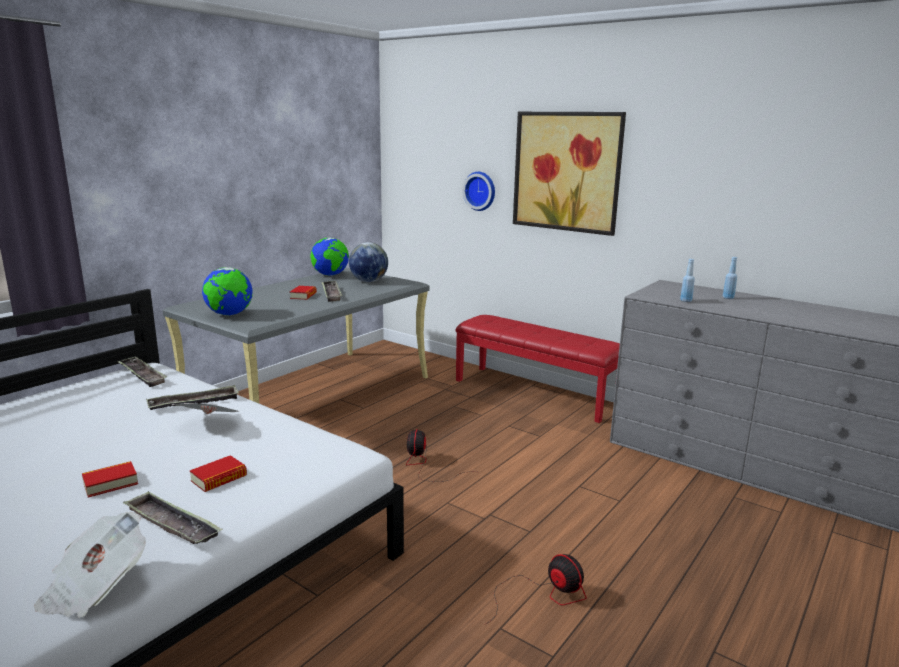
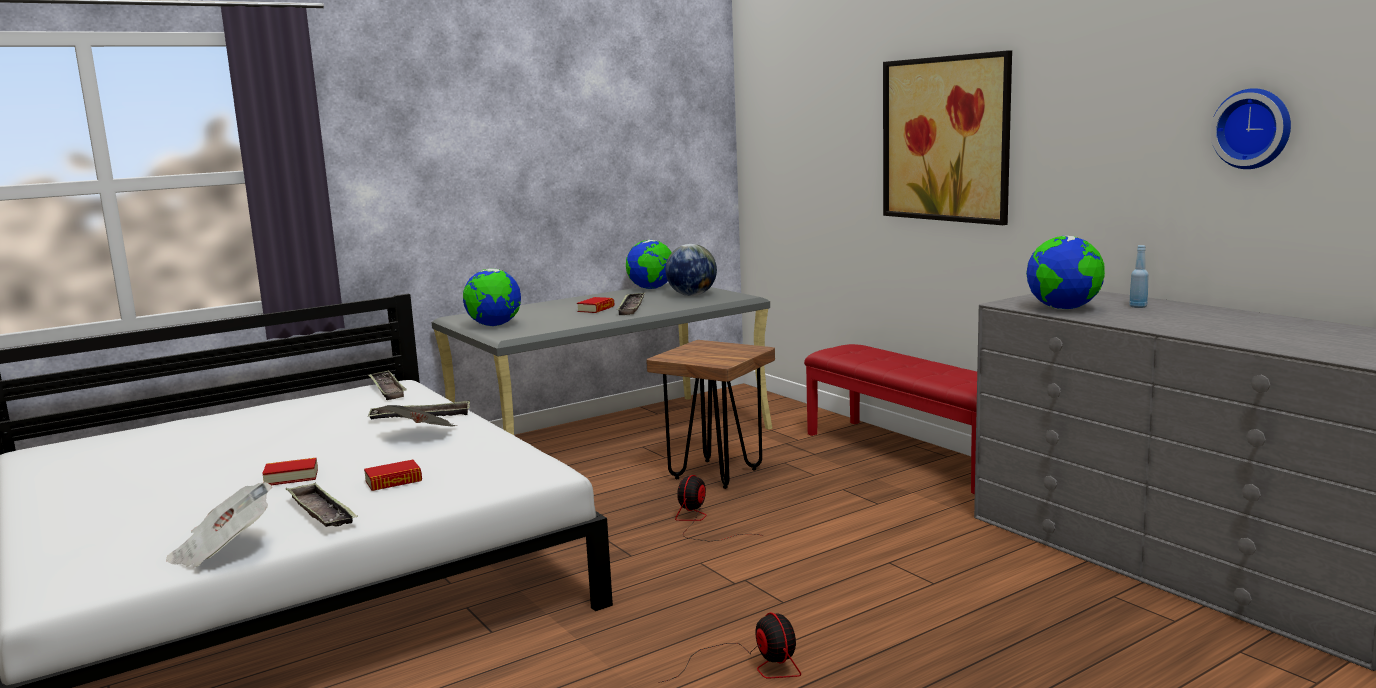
camera: 20 degrees right, 5 degrees down
(411, 420) = (716, 474): none -> brown stool
(480, 191) = (847, 173): wall clock -> wall clock (1253, 128)
(686, 301) = (1063, 309): blue bottle -> globe

